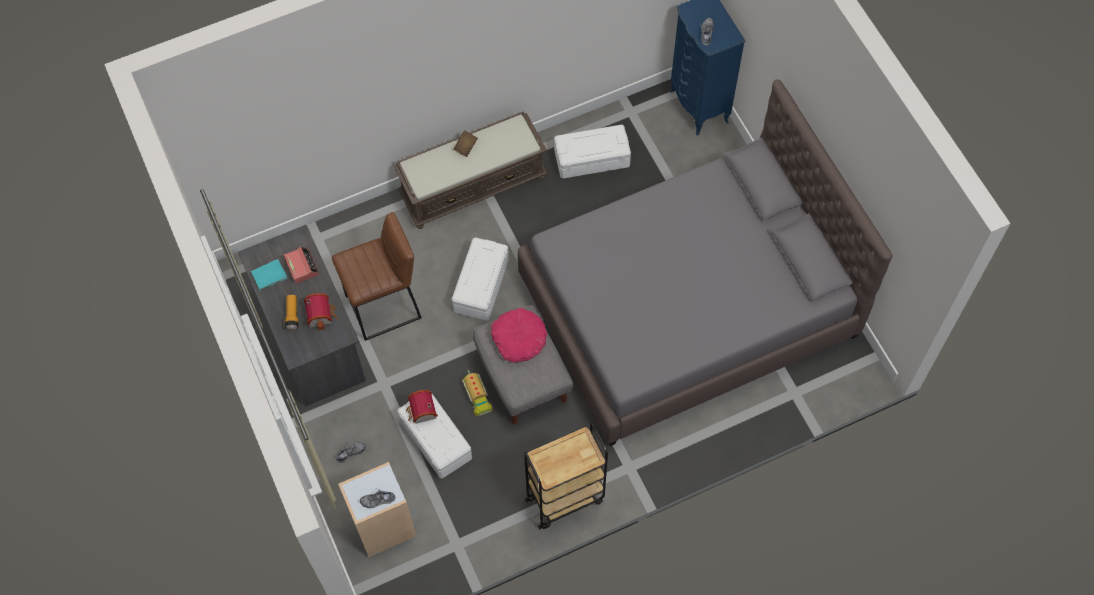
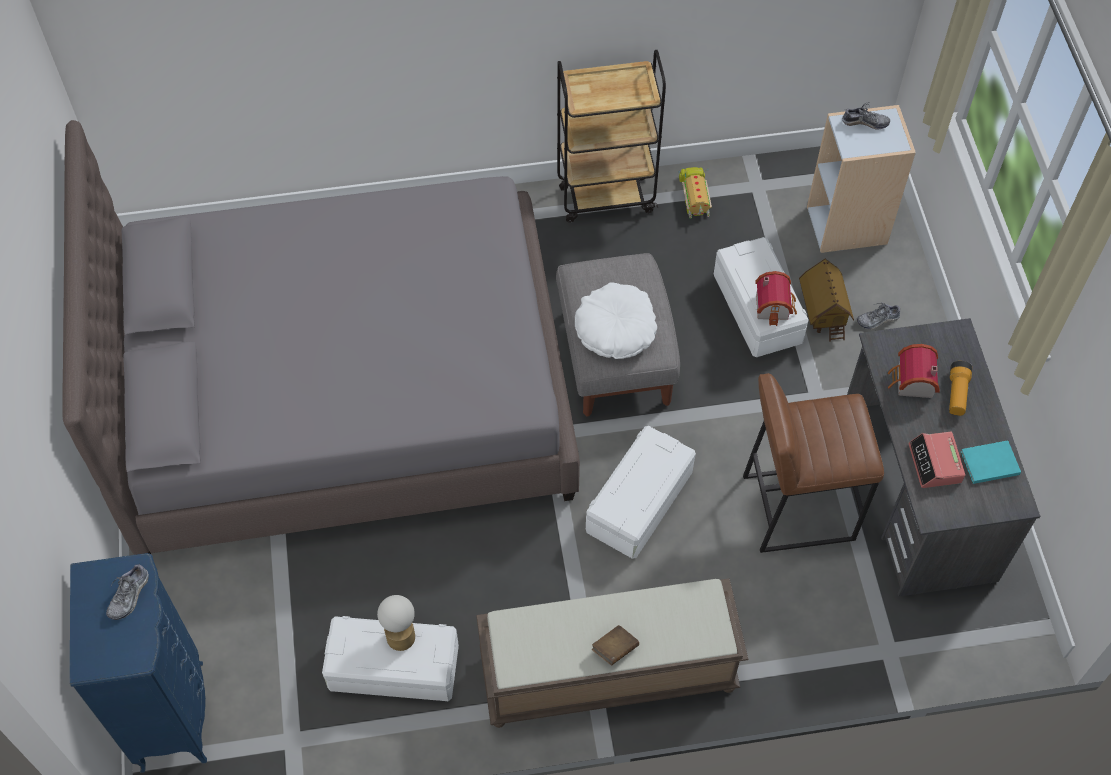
camera: 165 degrees left, 5 degrees down
(389, 448) = (823, 313): none -> toy house
(476, 396) = (687, 348): toy truck -> toy truck (695, 196)
(520, 339) = (614, 329): pink pillow -> white pillow
(589, 152) = (400, 633): none -> table lamp

